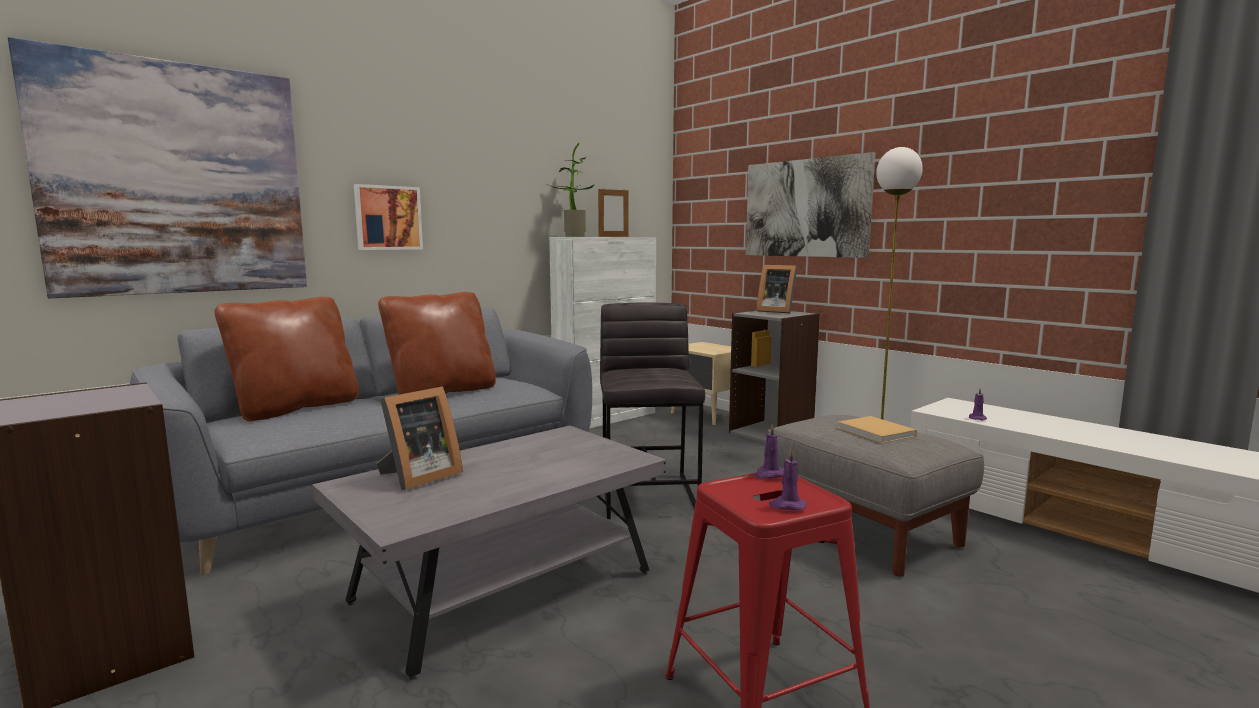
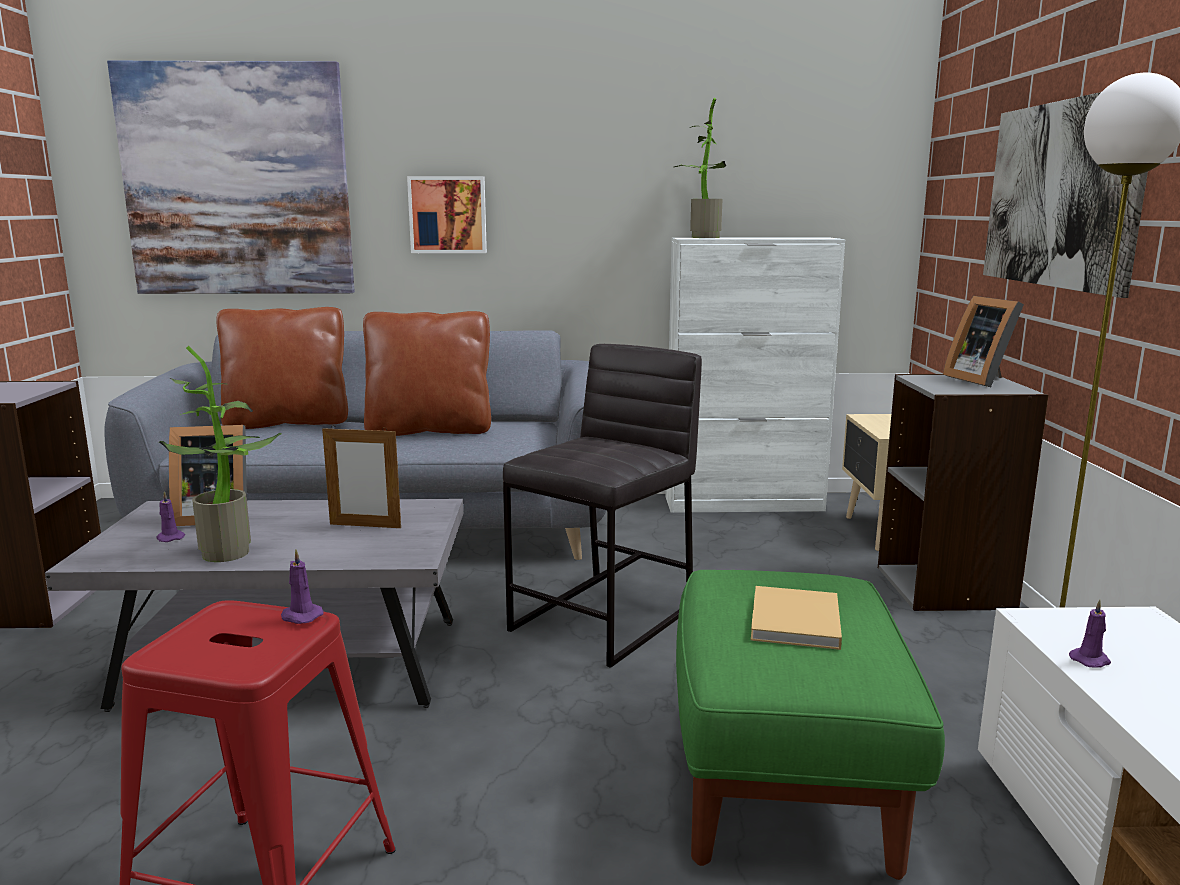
camera: 40 degrees right, 5 degrees up
(504, 489) = (232, 551): none -> potted plant
(613, 236) = (763, 238): picture frame -> picture frame (365, 526)
(787, 505) = (198, 656): purple candle -> purple candle (169, 538)
(863, 531) = (783, 780): grey ottoman -> green ottoman

